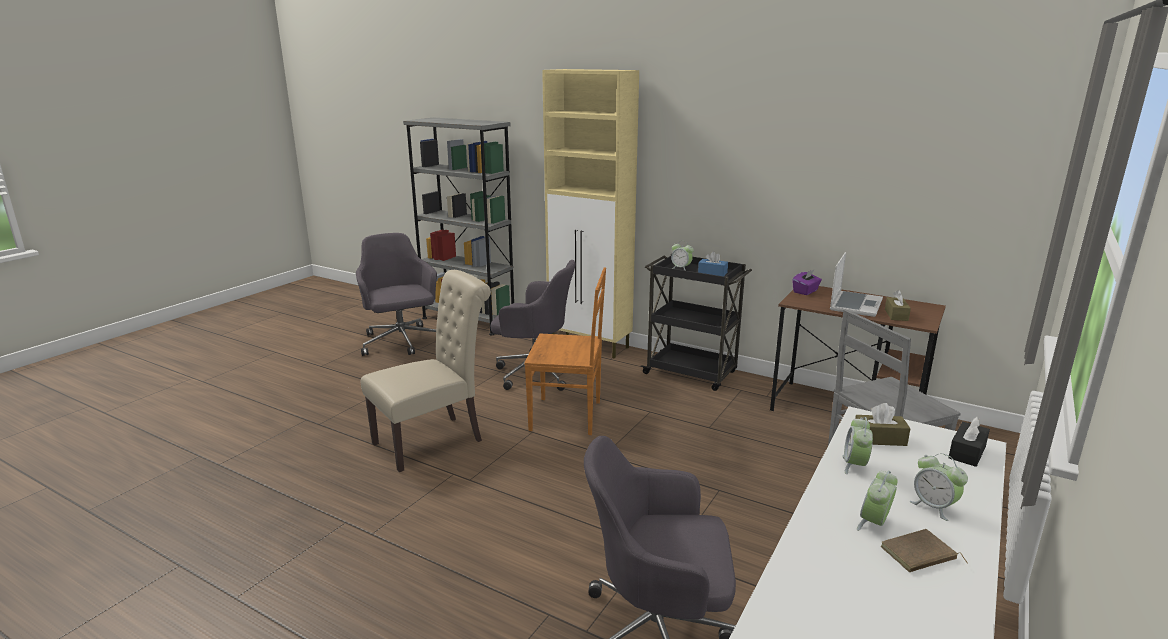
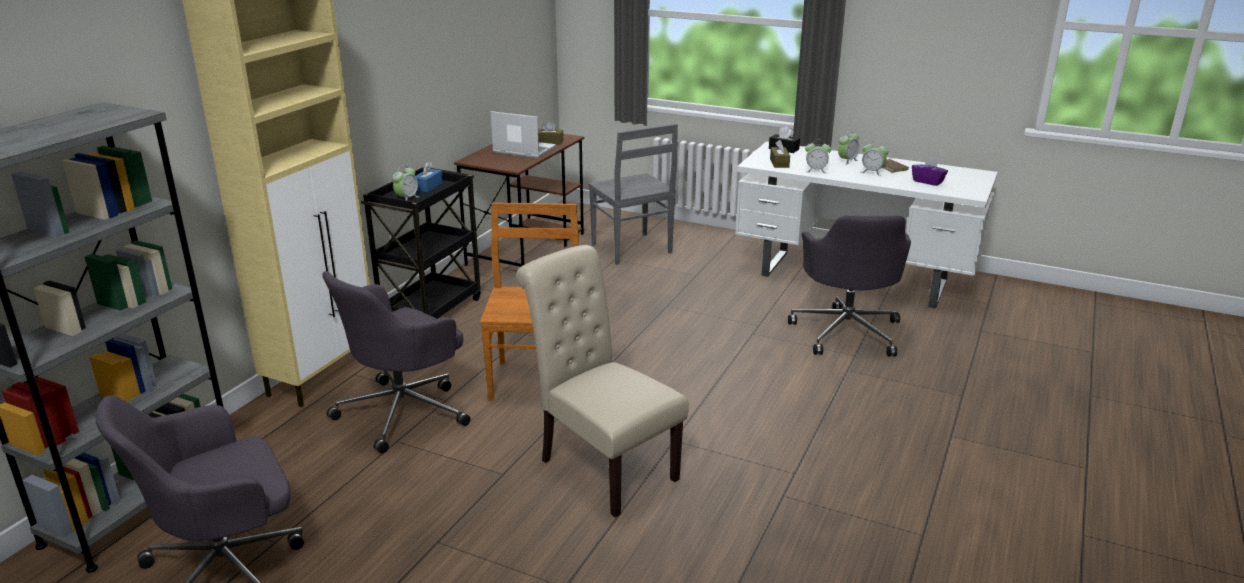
camera: 95 degrees left, 5 degrees up
(535, 372) = (404, 411): grey office chair -> grey office chair turned 150 degrees counterclockwise
(806, 291) = (483, 161): purple tissue box -> purple tissue box (928, 181)

